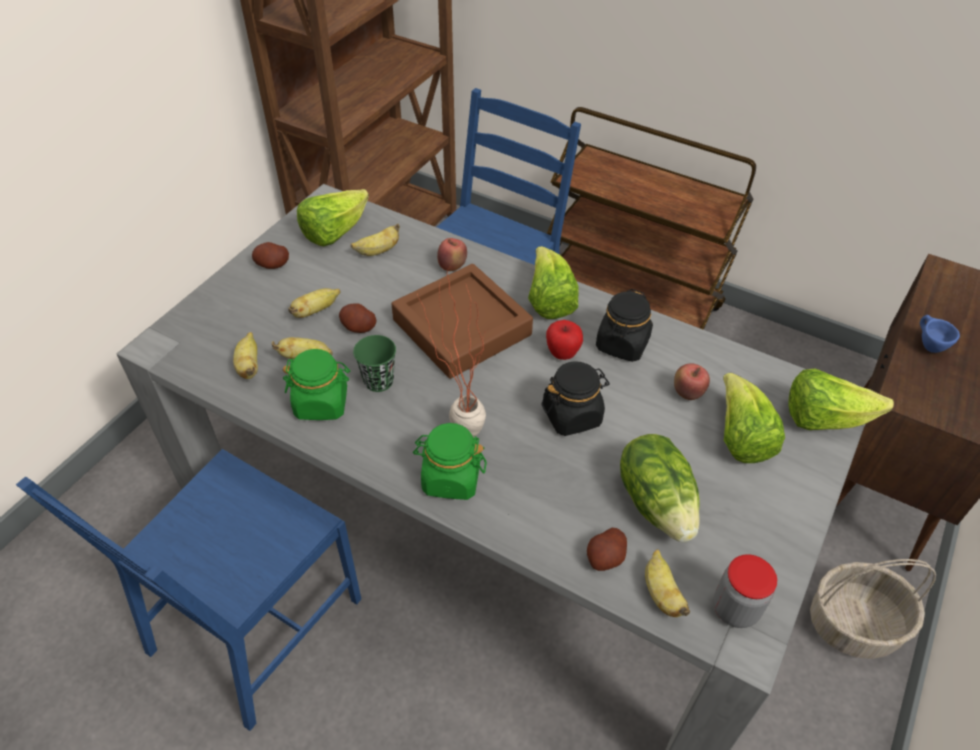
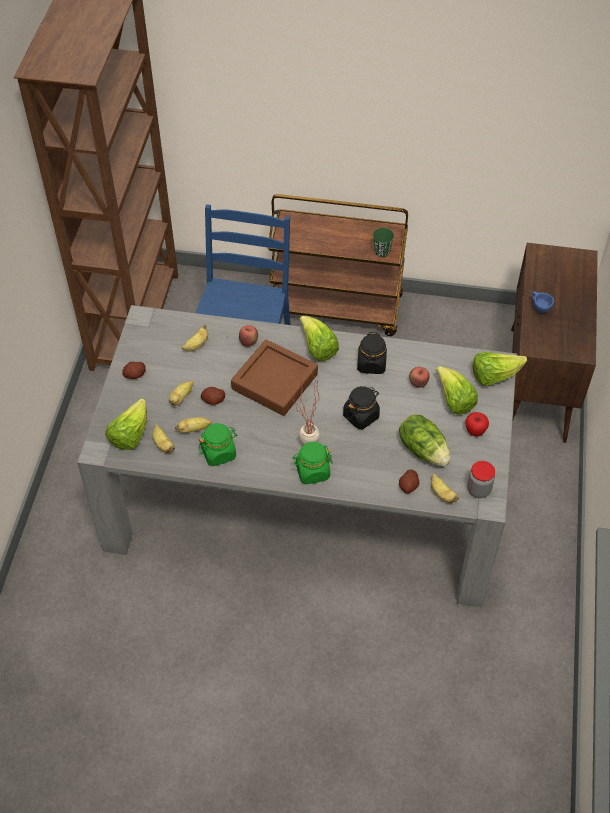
camera: 20 degrees left, 5 degrees up
(253, 625) = (188, 606): blue chair -> none
(334, 232) = (160, 340): lettuce -> lettuce (130, 435)
(378, 381) = (244, 430): green cup -> green cup (382, 252)
(562, 353) = (340, 380): apple -> apple (475, 432)
(854, 623) = (542, 484): basket -> none

